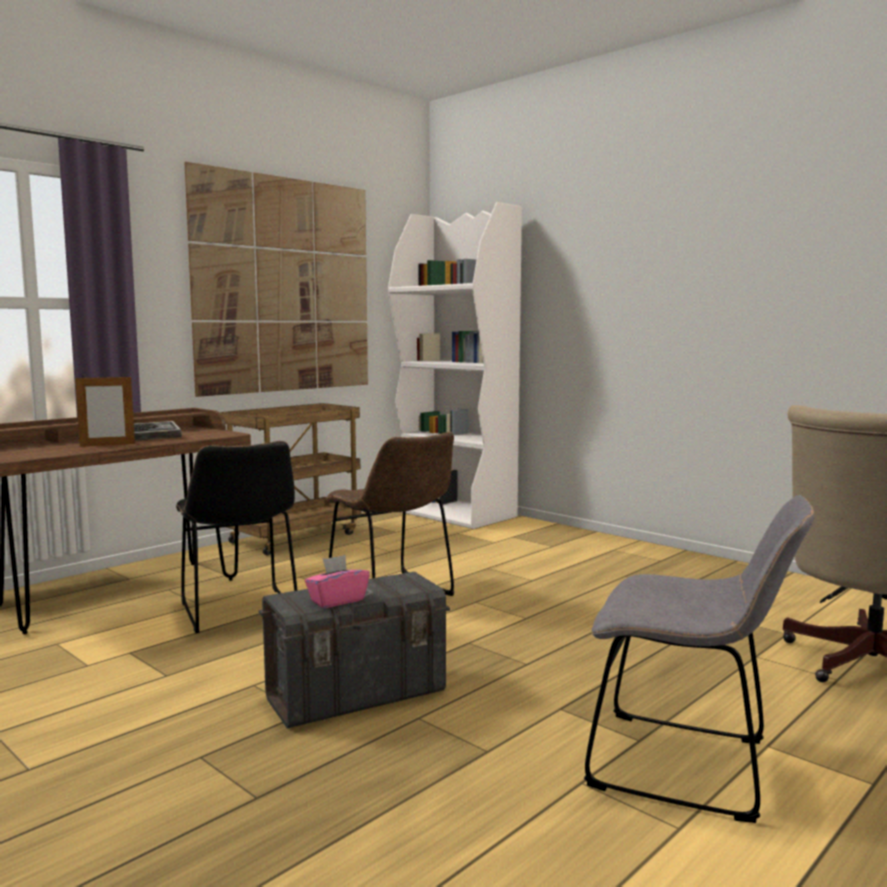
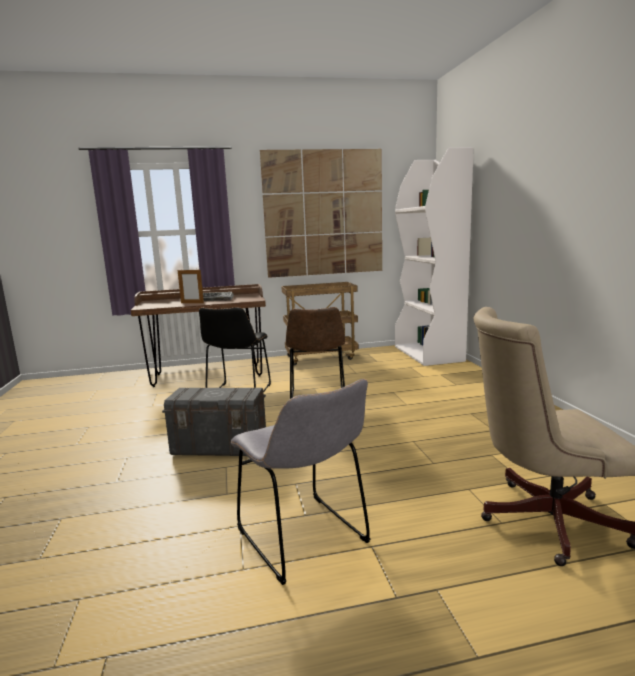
camera: 35 degrees right, 5 degrees up
(337, 600) = (198, 396): pink tissue box -> none

